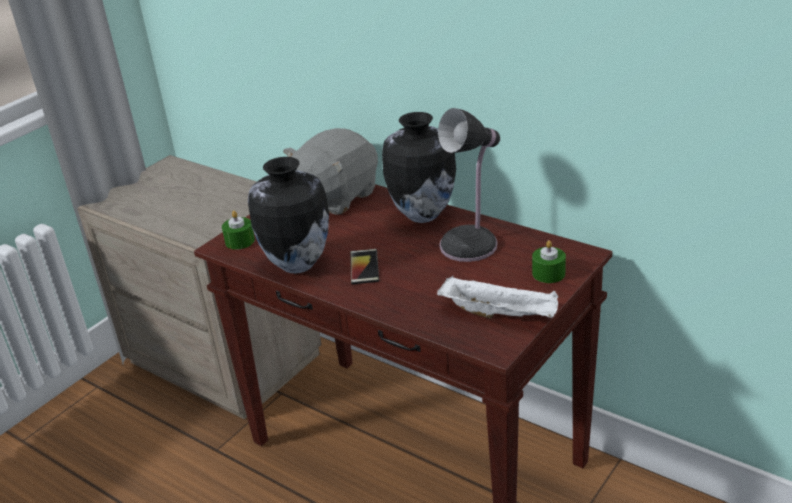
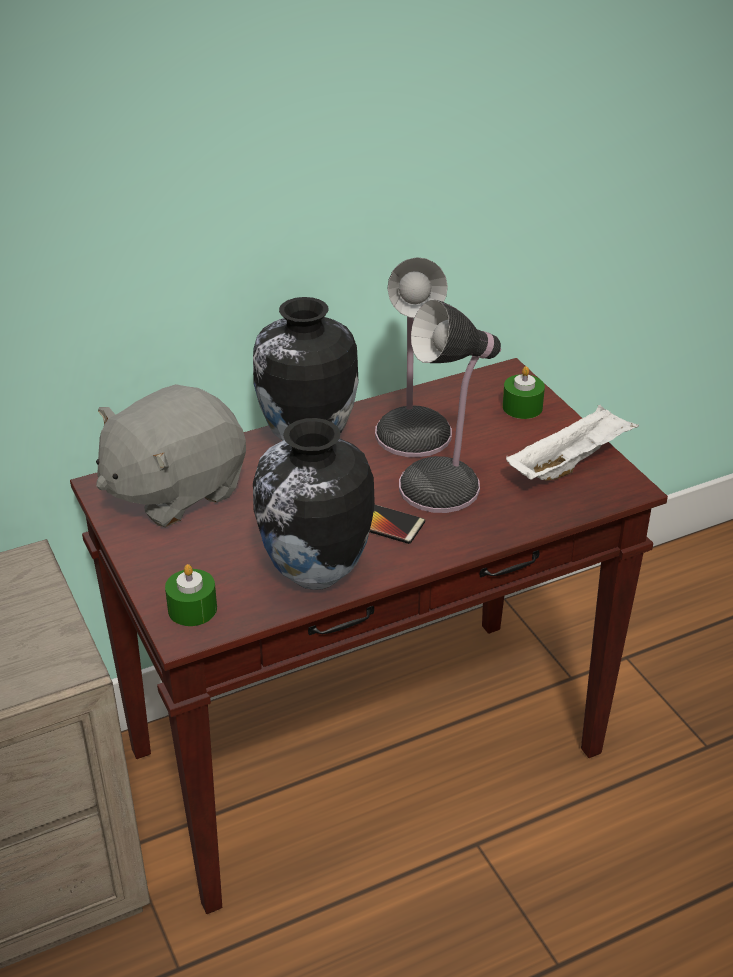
camera: 65 degrees left, 5 degrees up
(335, 197) = (173, 490): grey plush toy -> grey plush toy turned 75 degrees clockwise
(423, 276) = (444, 486): none -> table lamp

